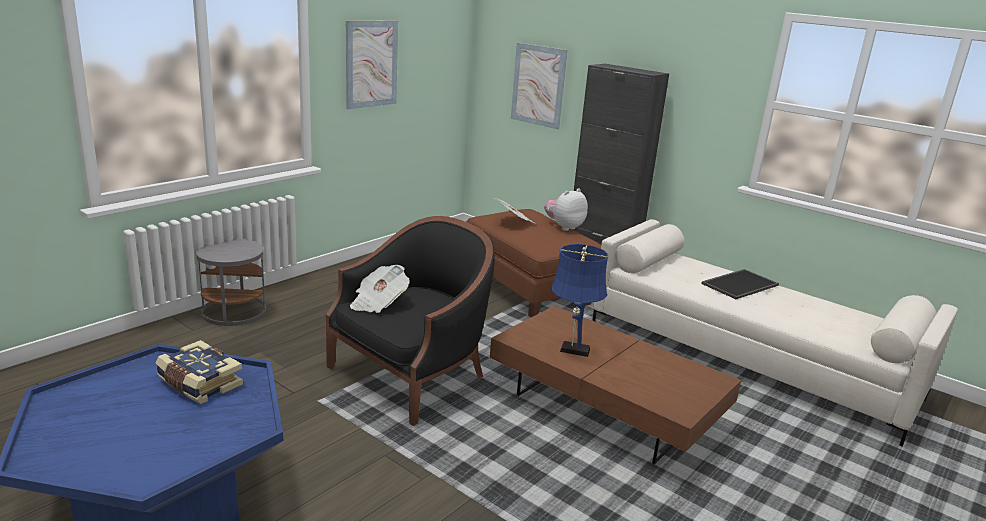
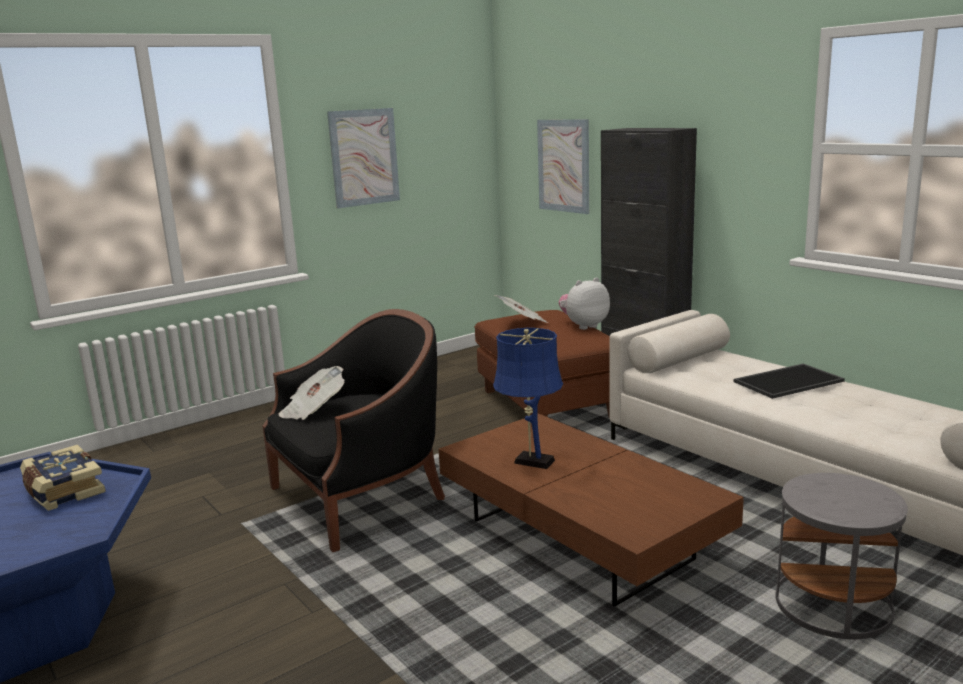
camera: 15 degrees right, 5 degrees down
(234, 311) = (205, 432): grey side table -> grey side table (832, 605)

